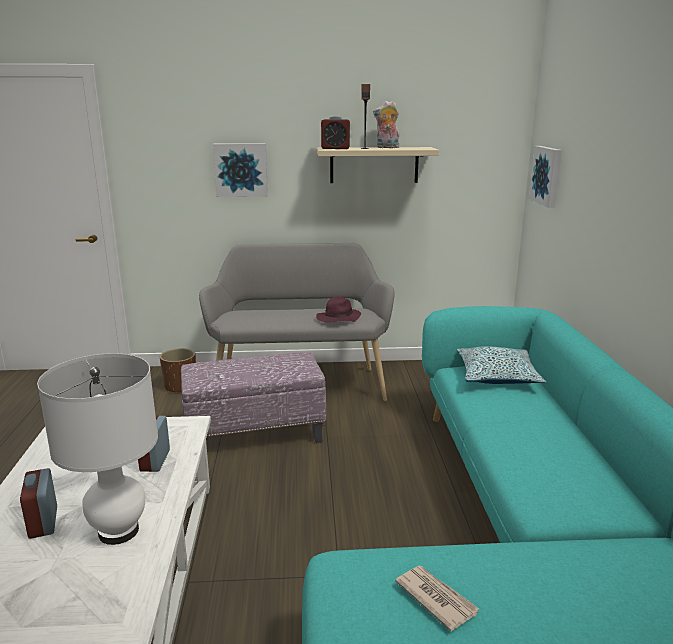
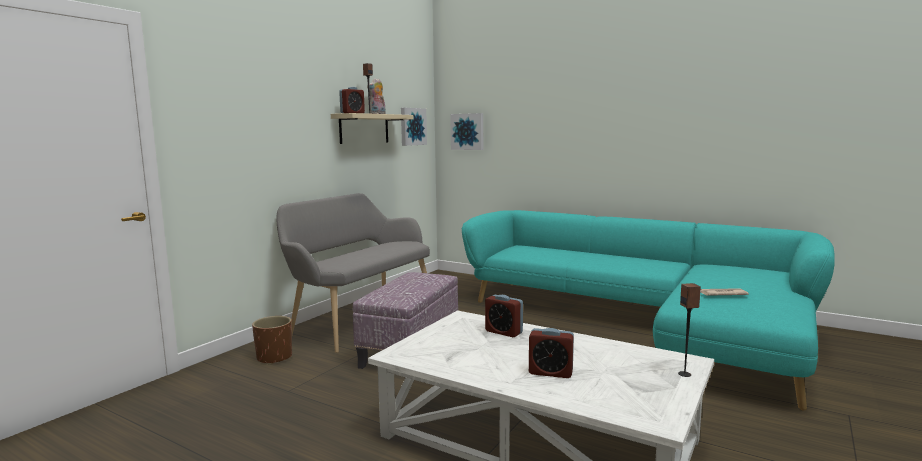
camera: 55 degrees left, 10 degrees down
(71, 627) = (685, 374): none -> speaker
(118, 531) = (588, 352): white table lamp -> none
(241, 169) = (278, 132): picture -> picture (412, 126)
(338, 319) = (399, 247): purple hat -> none
(497, 376) = (524, 249): pillow -> none

